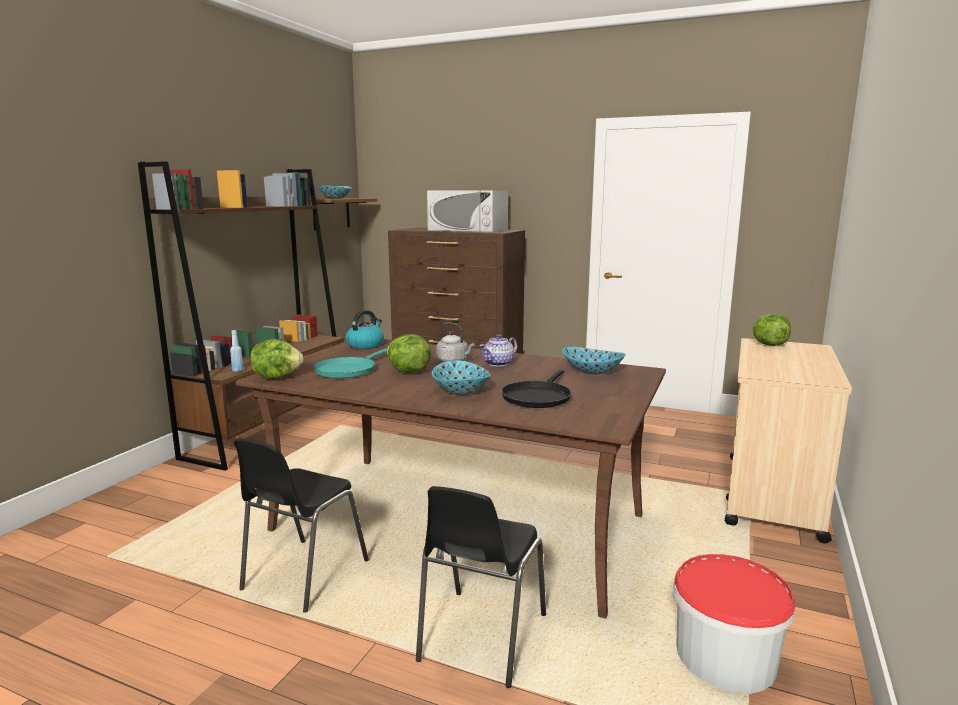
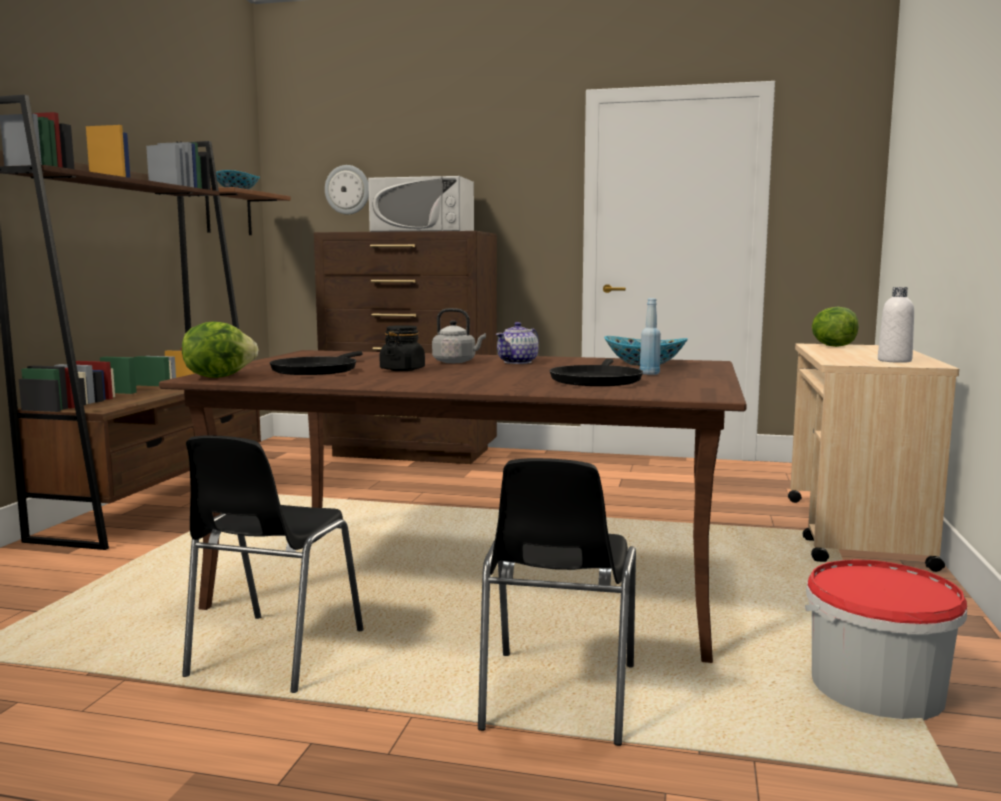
camera: 10 degrees left, 5 degrees down
(237, 370) = (121, 404): blue bottle -> blue bottle (649, 374)
(348, 370) = (317, 370): turquoise frying pan -> black frying pan
(365, 345) = (320, 354): kettle -> none
(408, 372) = (402, 369): lettuce -> black jar
(418, 193) = (347, 189): none -> wall clock
(461, 391) = (491, 379): bowl -> none
(804, 372) = (894, 361): none -> white bottle

